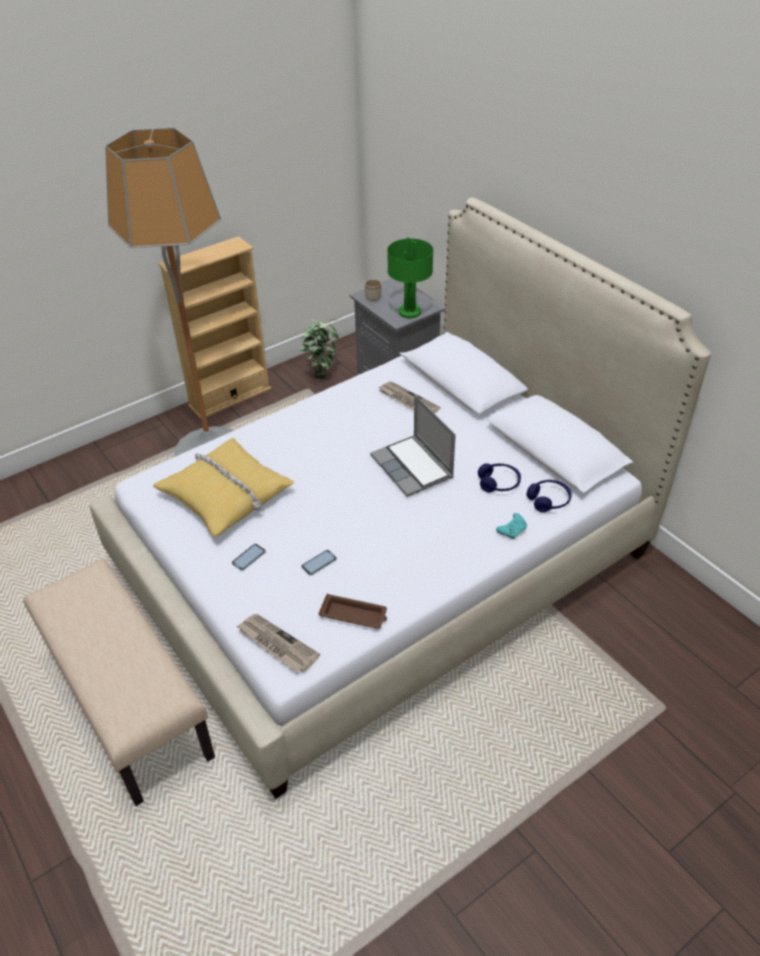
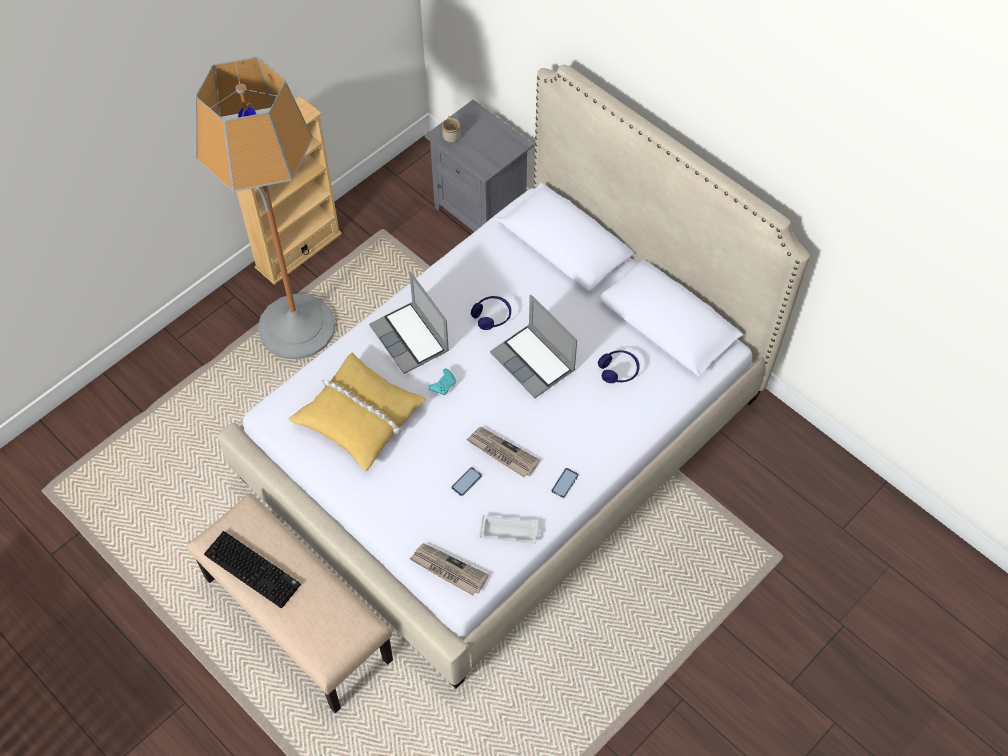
camera: 10 degrees left, 15 degrees up
(79, 626) = (254, 569): none -> keyboard
(248, 557) = (400, 484): phone -> phone (564, 483)
(295, 437) = (411, 339): none -> laptop
(321, 373) = (393, 205): potted plant -> none
(354, 615) = (510, 531): brown tray -> white tray
(407, 401) = (513, 278): newspaper -> newspaper (502, 453)
(409, 311) = (495, 155): green table lamp -> none
(512, 530) = (638, 422): turquoise game controller -> turquoise game controller (443, 384)
(548, 500) = (667, 385): blue headphones -> blue headphones (492, 316)

